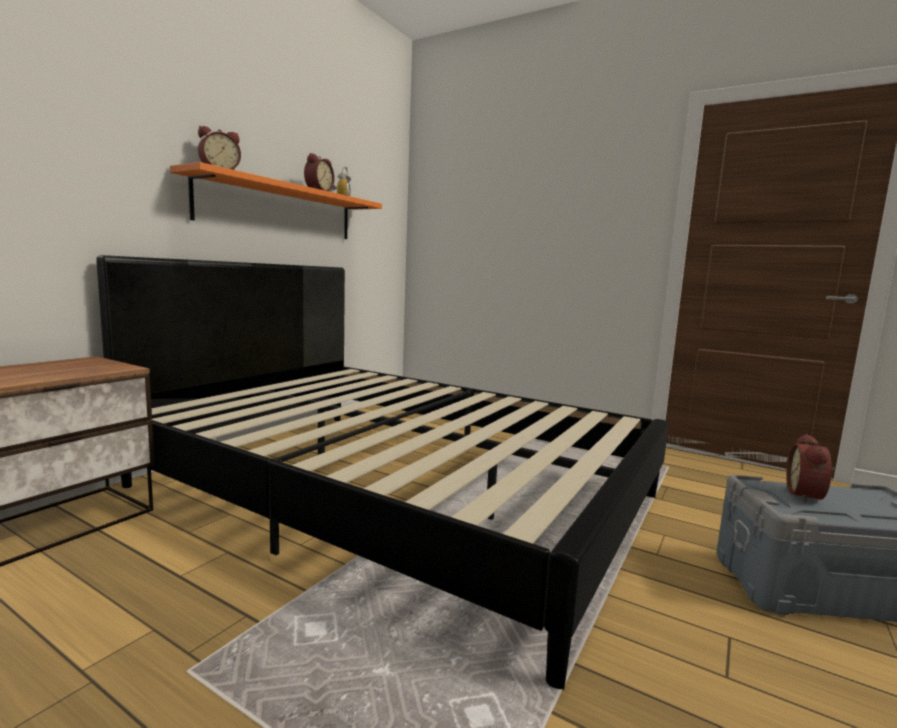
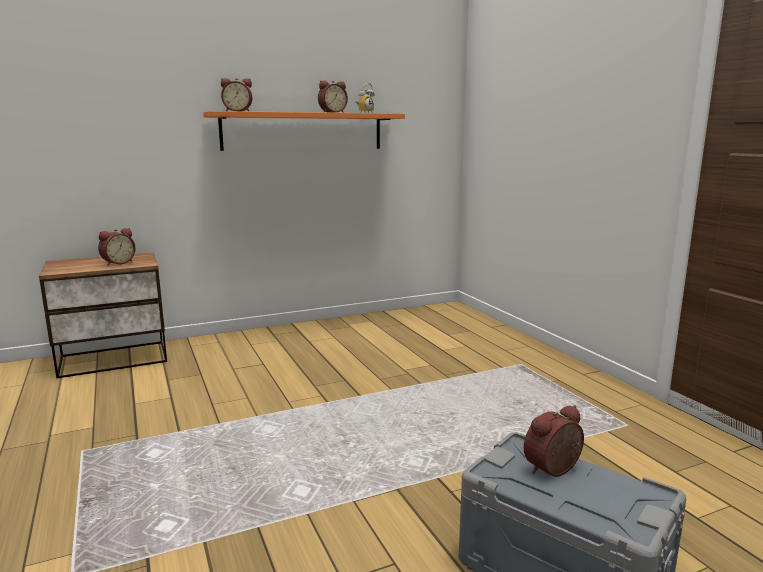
camera: 35 degrees right, 5 degrees up
(69, 370) = (117, 263): none -> alarm clock
(395, 490) = (322, 383): black bed -> none

